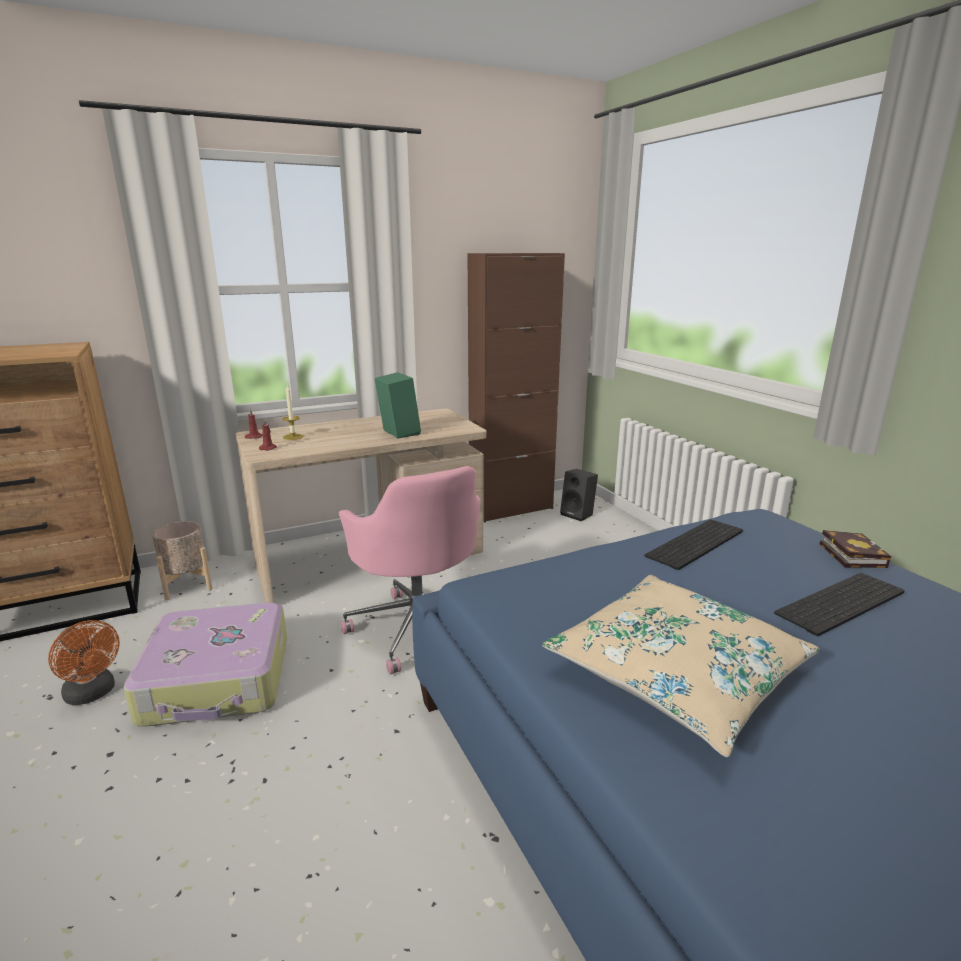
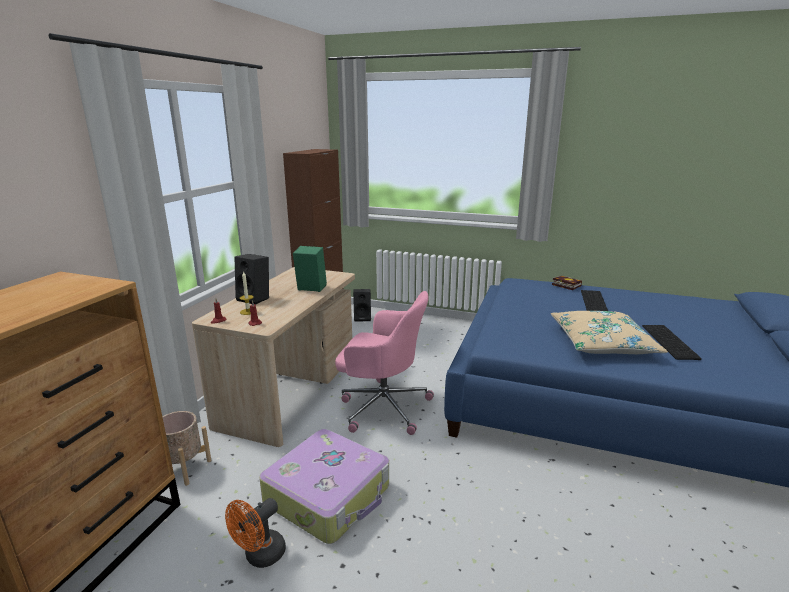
camera: 45 degrees left, 0 degrees up
(93, 694) = (260, 556): orange fan -> orange fan turned 135 degrees clockwise
(330, 428) = (255, 299): none -> black speaker
(697, 544) = (521, 299): keyboard -> keyboard (671, 342)

